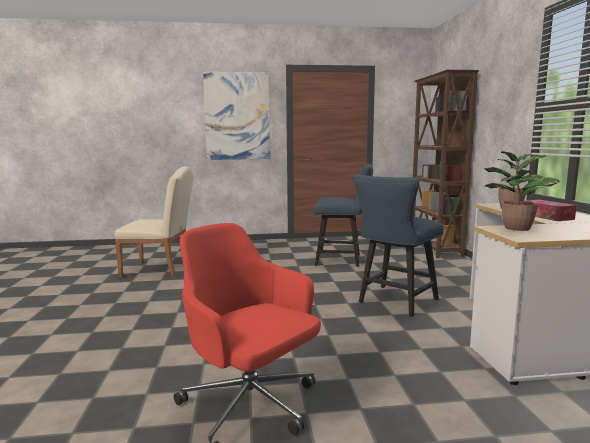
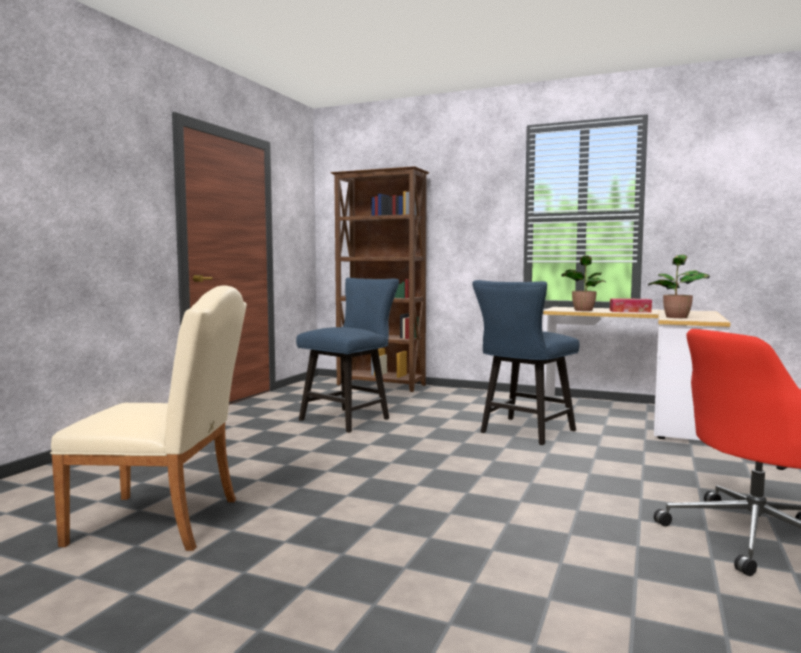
camera: 60 degrees left, 5 degrees down
(162, 270) = (166, 521): beige chair -> beige chair turned 60 degrees clockwise
(237, 116) = (104, 192): picture -> none
(394, 302) = (523, 432): blue chair -> blue chair turned 60 degrees clockwise

